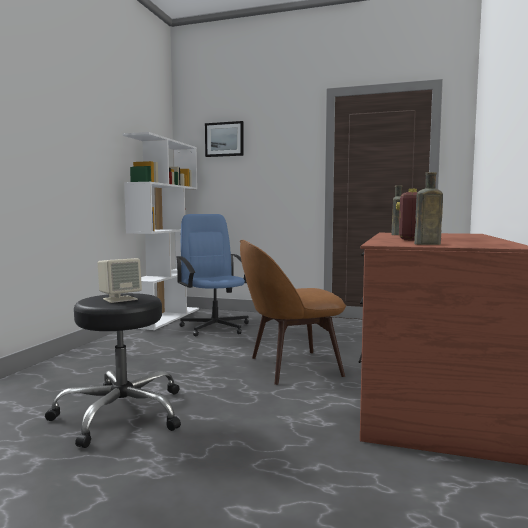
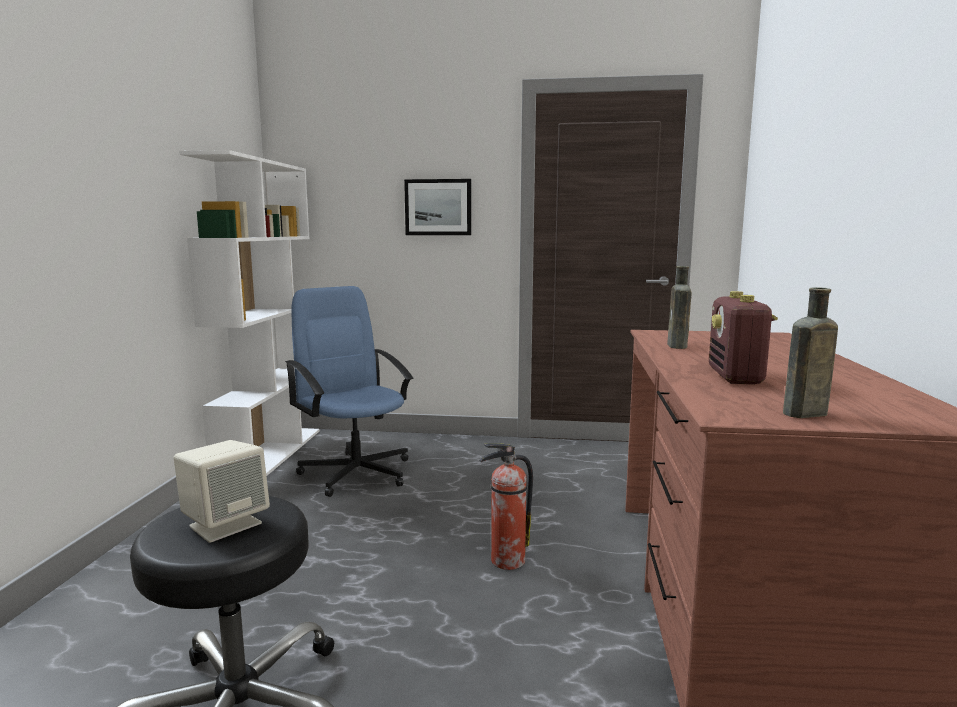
camera: 10 degrees left, 5 degrees up
(224, 139) = (353, 157): picture -> picture (438, 207)
(291, 367) = (506, 561): brown chair -> fire extinguisher

